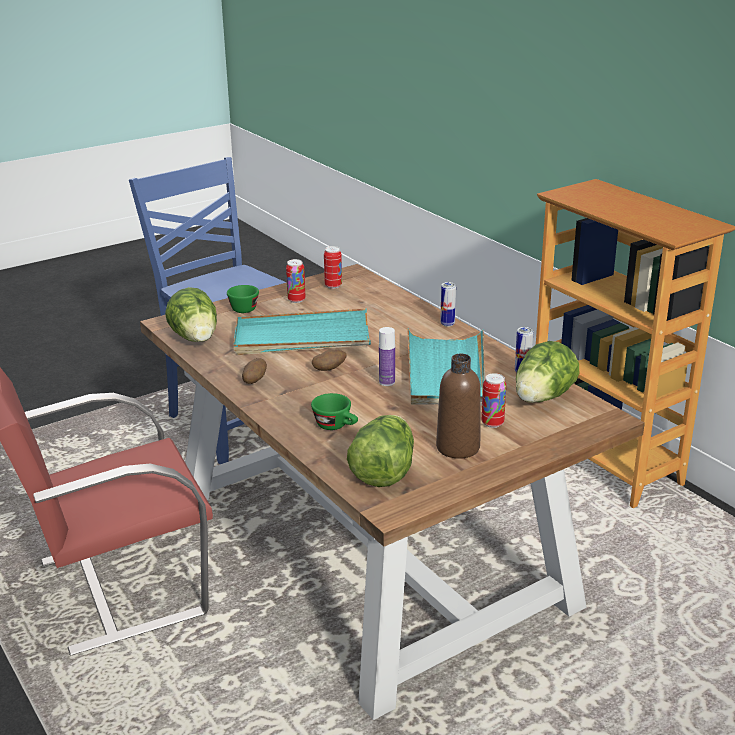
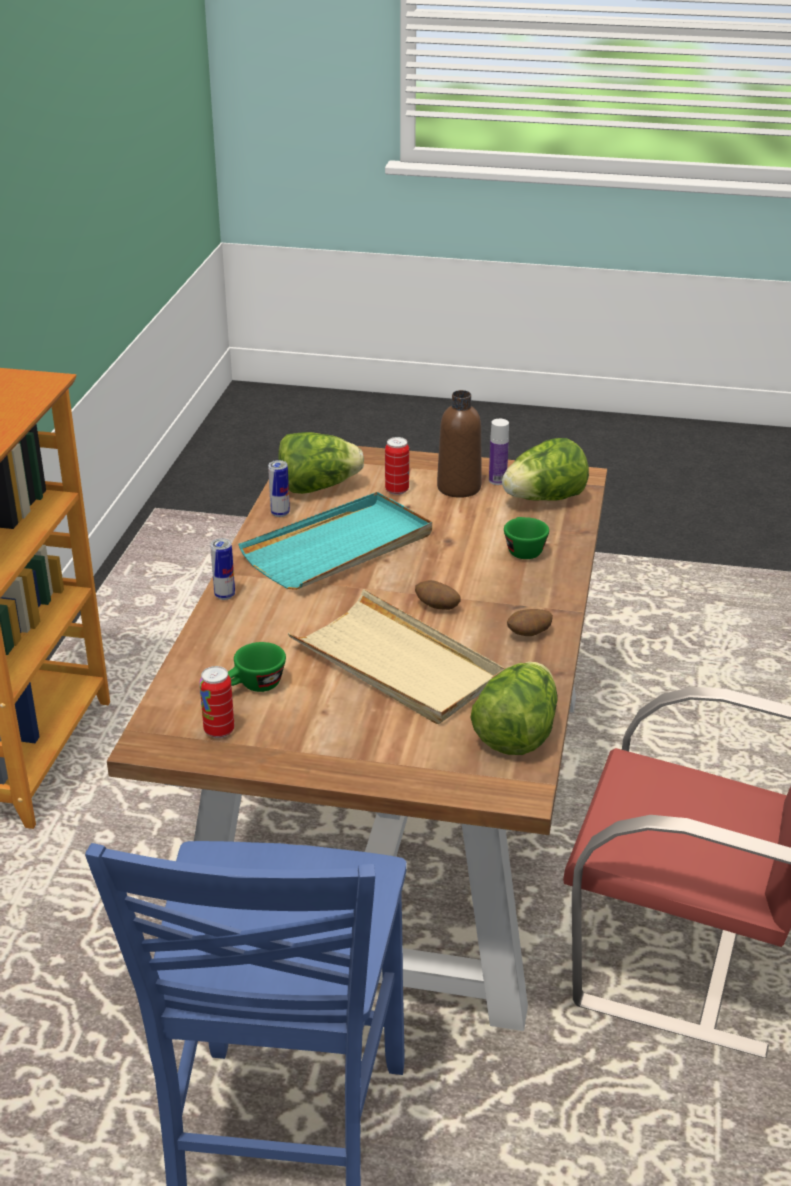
camera: 135 degrees left, 5 degrees up
(244, 307) = (386, 758): green cup -> green cup (255, 686)
(296, 300) = (305, 731): can -> none
(302, 338) = (398, 664): turquoise tray -> beige tray
(387, 382) = (409, 565): bottle -> bottle (497, 480)

